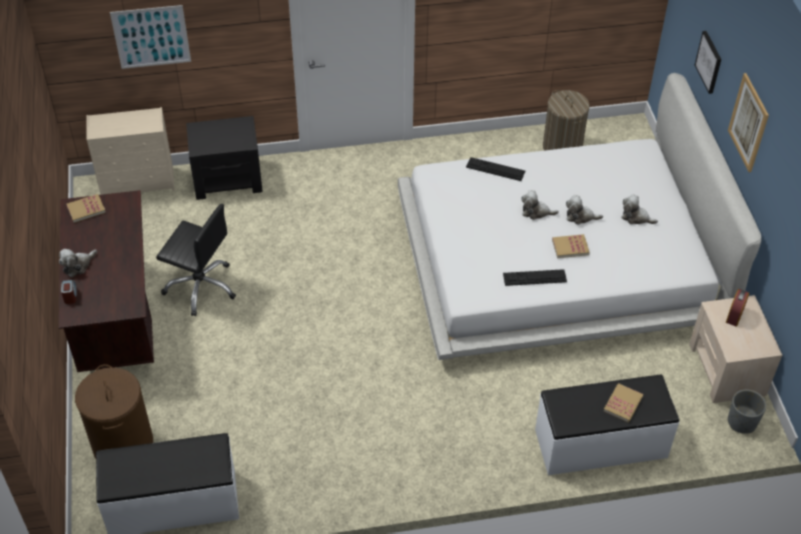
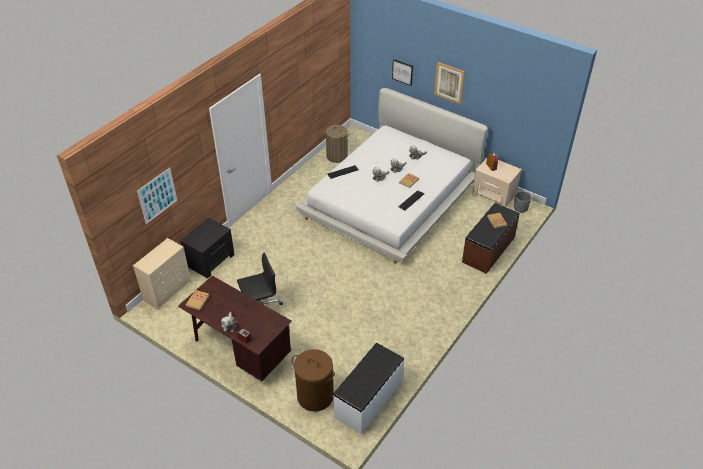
camera: 45 degrees left, 5 degrees down
(601, 444) = (489, 249): white bench -> brown bench

